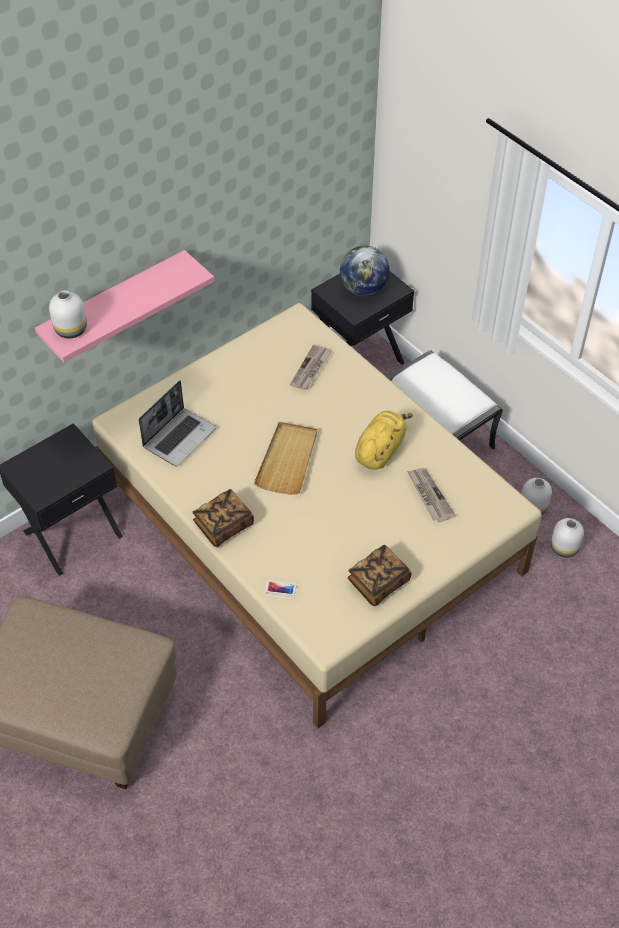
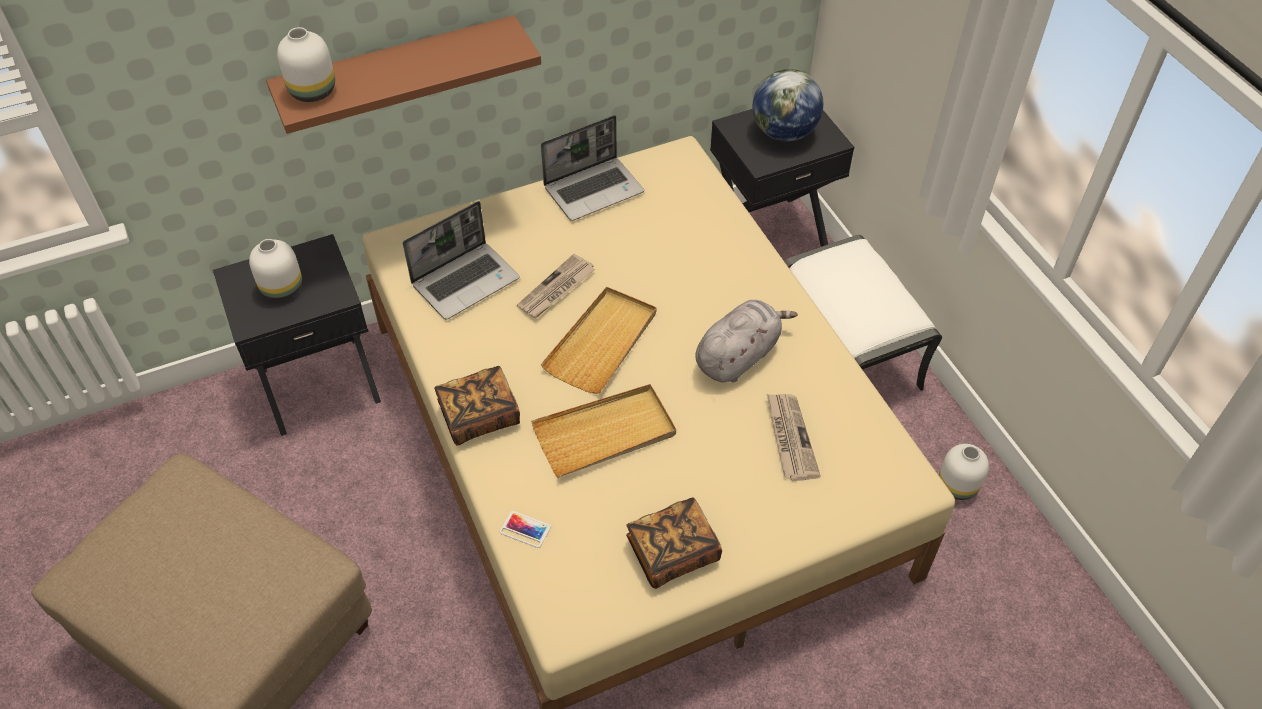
camera: 15 degrees right, 0 degrees up
(114, 304) = (398, 73): pink shelf -> brown shelf
(245, 355) = (594, 189): none -> laptop
(310, 518) = (605, 433): none -> beige tray
(311, 369) = (677, 225): newspaper -> newspaper (556, 289)
(380, 450) = (738, 356): yellow plush toy -> grey plush toy
(565, 548) = (990, 556): white vase -> white vase (283, 288)

